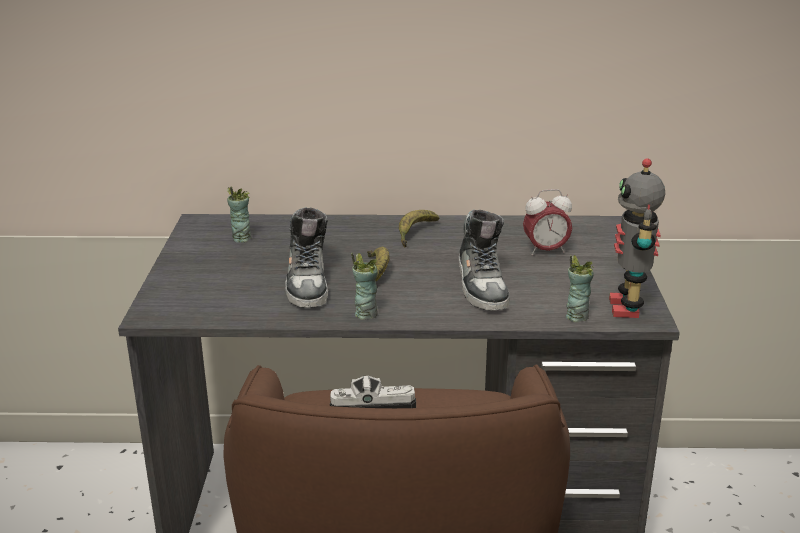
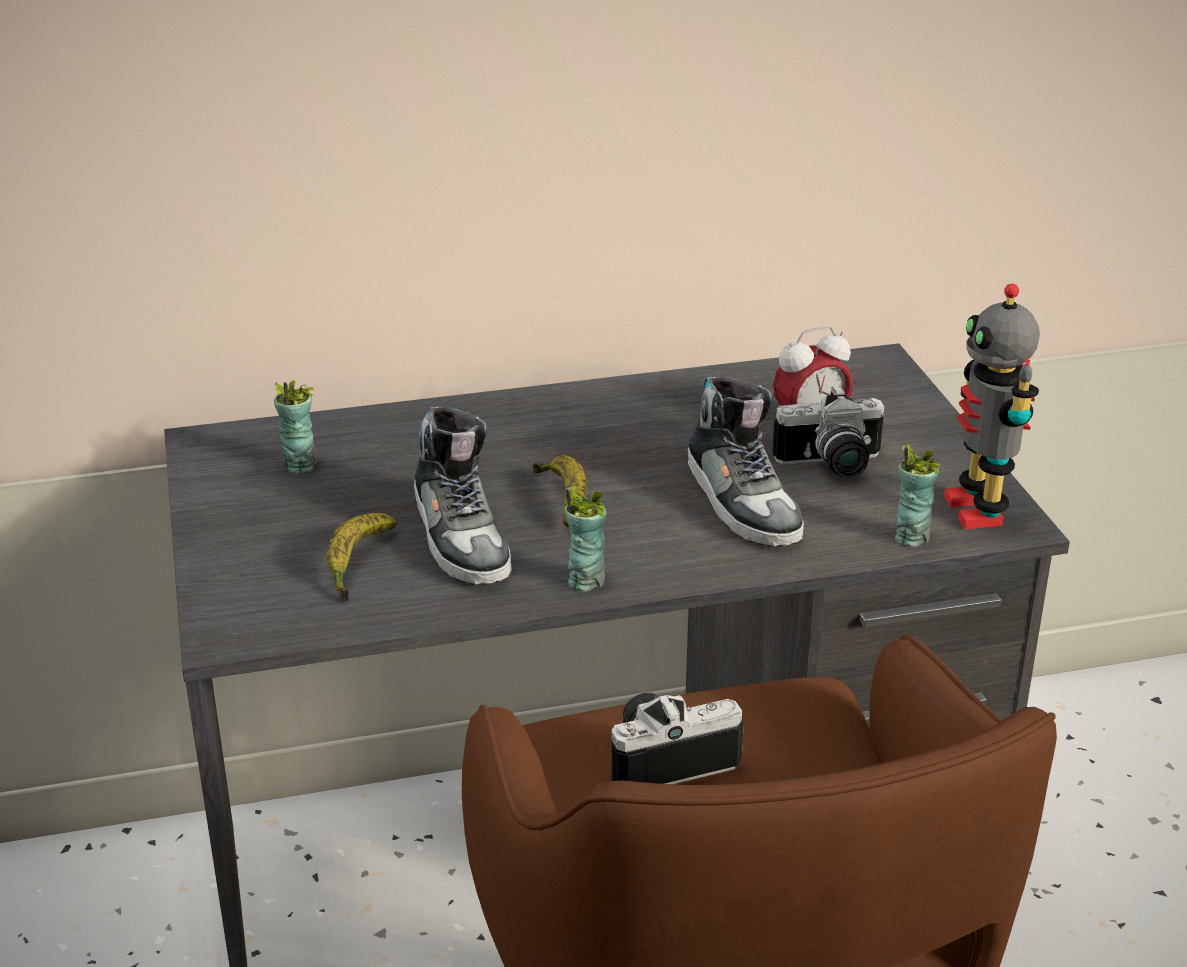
camera: 15 degrees left, 5 degrees up
(415, 233) = (588, 418): banana -> banana (357, 564)
(547, 274) = (832, 466): none -> camera

